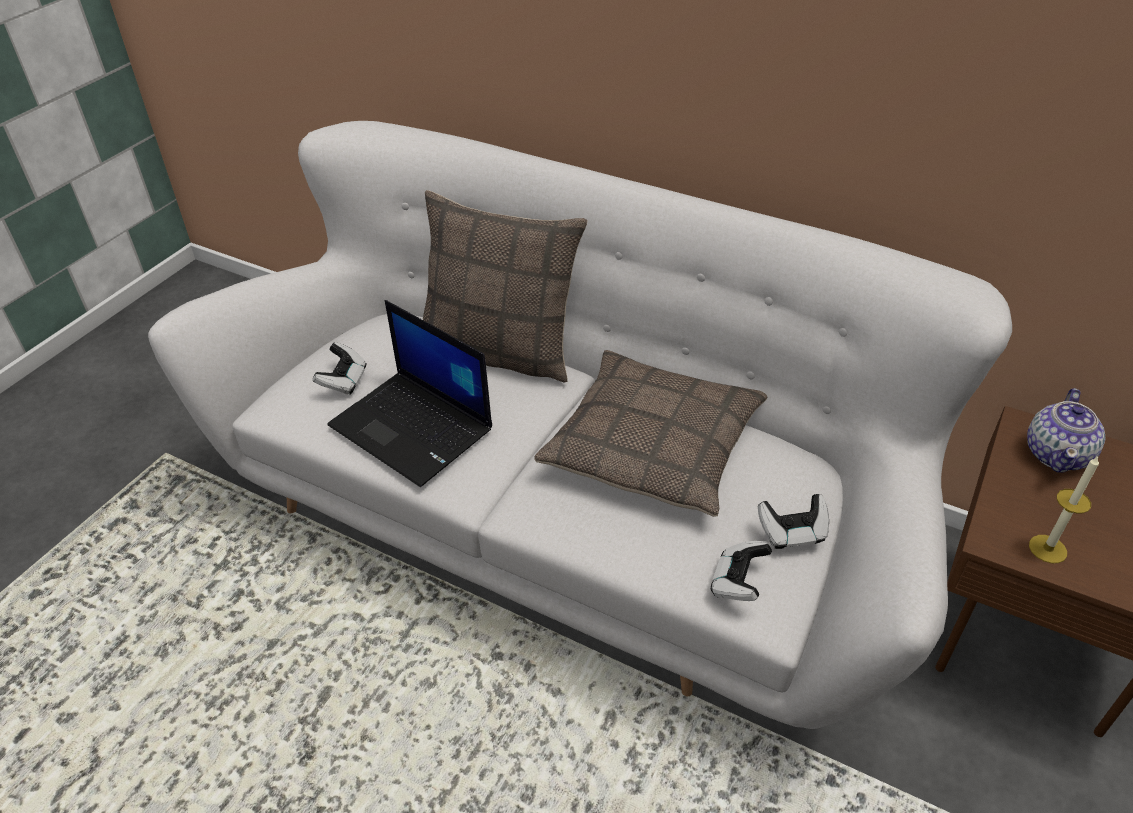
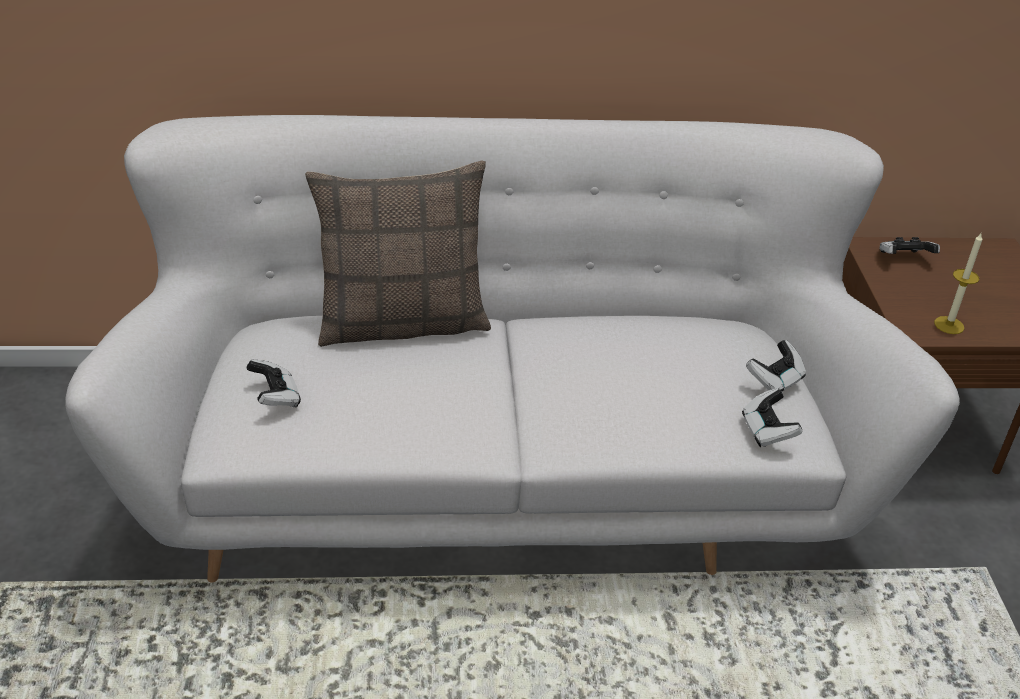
camera: 35 degrees left, 5 degrees down
(414, 428) = (389, 414): laptop -> none
(654, 445) = (612, 355): pillow -> none
(1057, 454) = (903, 259): teapot -> game controller

